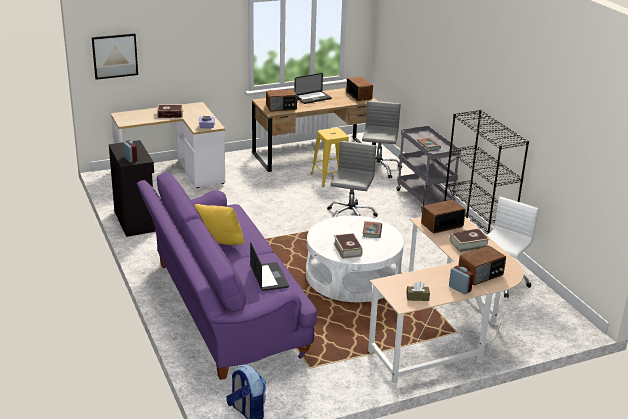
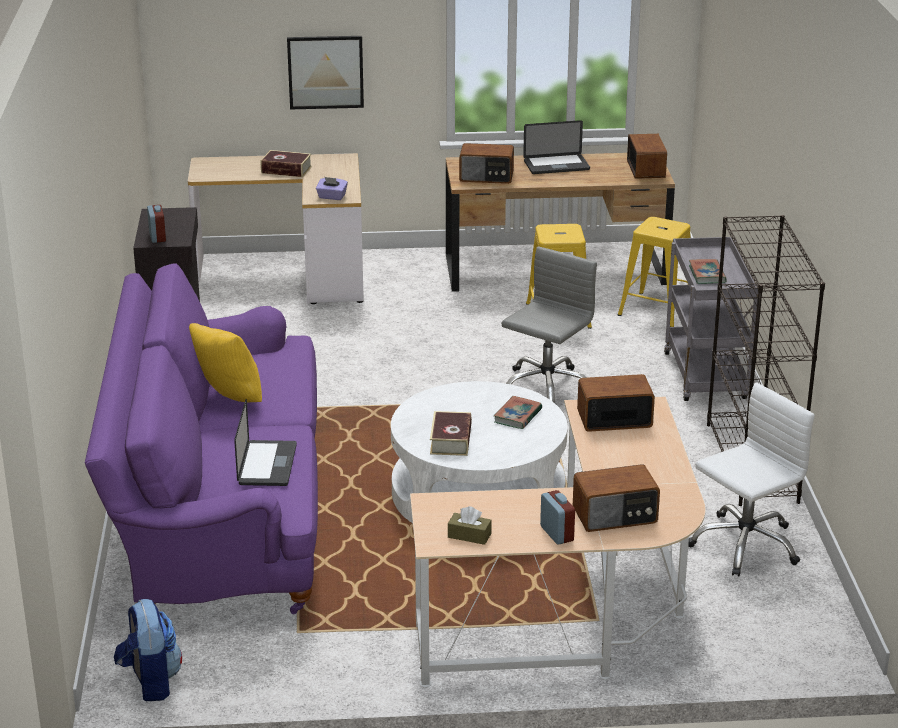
camera: 20 degrees right, 0 degrees up
(115, 56) = (201, 59): picture -> picture (325, 72)
(377, 168) = (656, 310): grey office chair -> yellow stool
(468, 244) = (636, 459): book -> none

